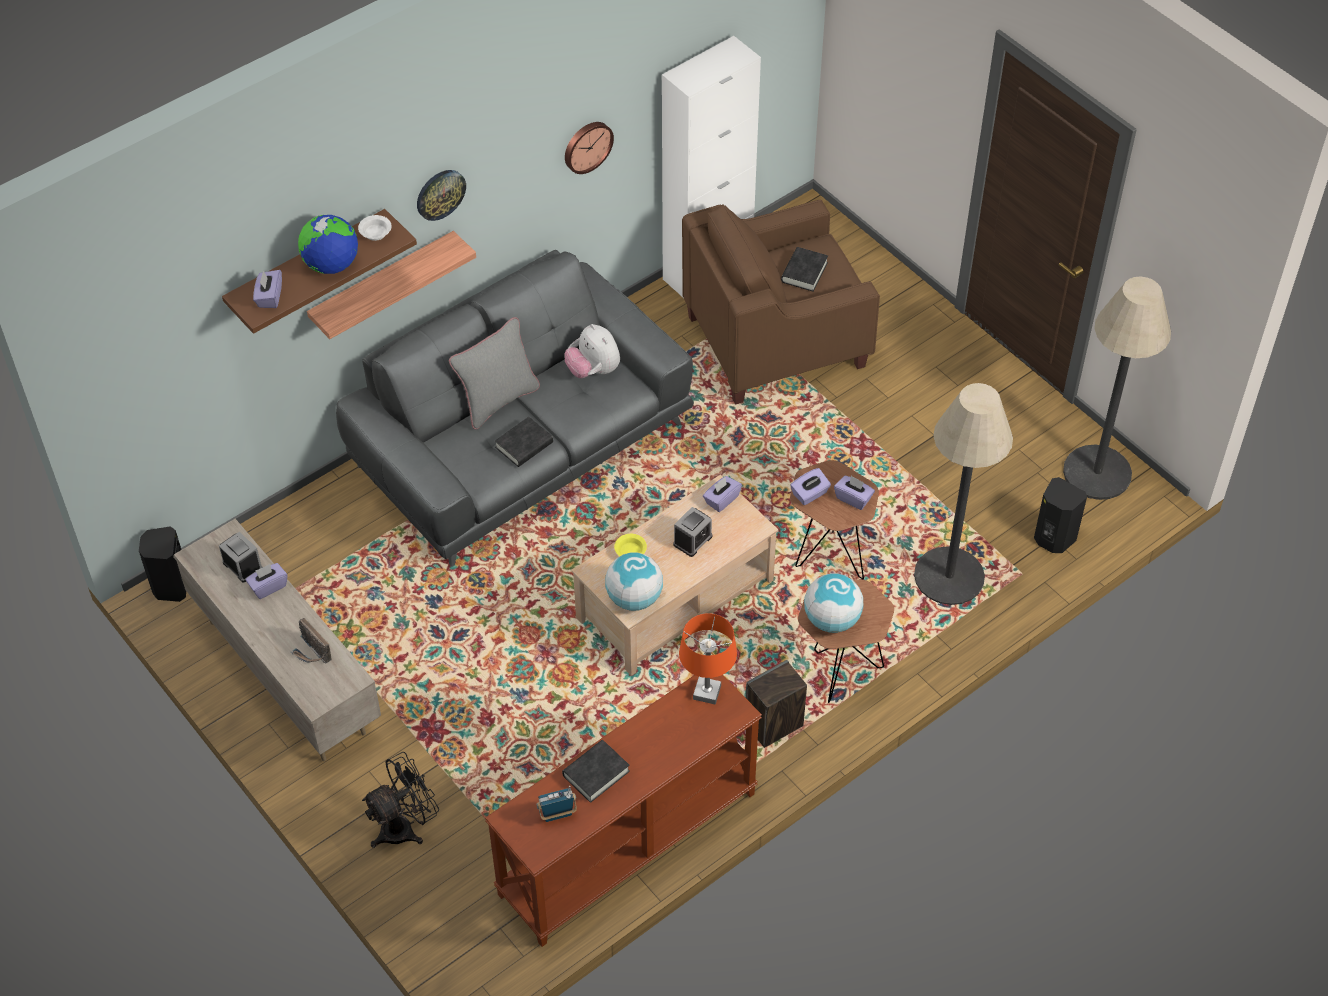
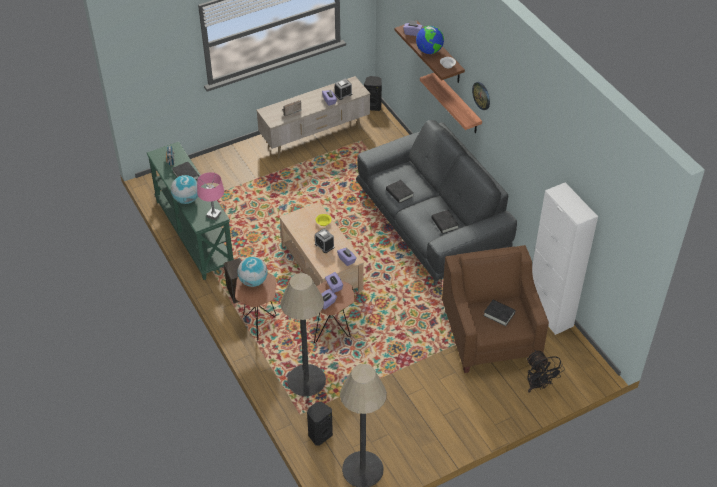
camera: 100 degrees right, 5 degrees down
(405, 827) = (228, 167): black fan -> black fan (538, 386)
(498, 400) = (431, 187): grey pillow -> none
(587, 146) = (532, 167): wall clock -> none
(593, 370) = (444, 223): plush toy -> black book
(628, 845) = (193, 234): brown console table -> green console table
(634, 598) = (295, 220): globe -> globe (186, 199)
(707, 693) = (213, 215): orange table lamp -> pink table lamp

